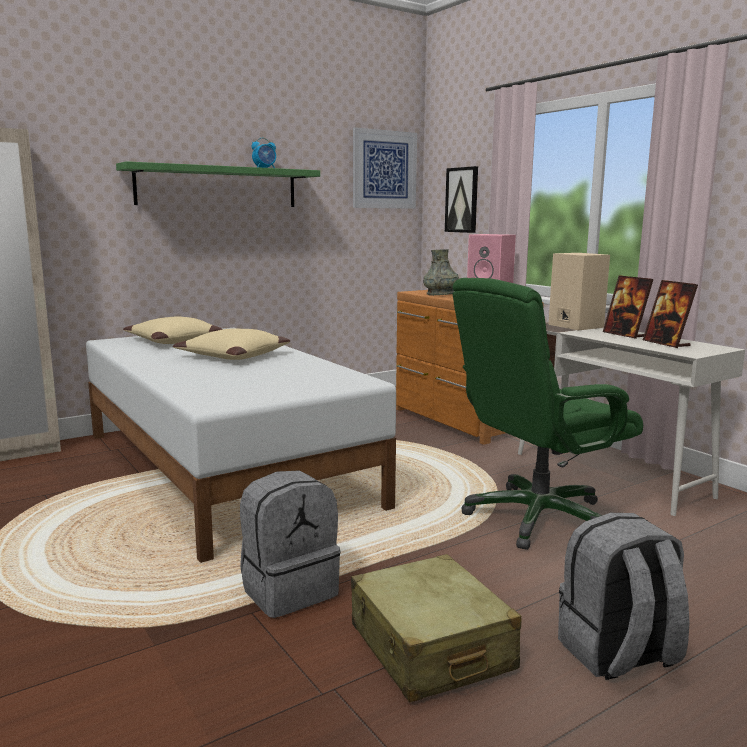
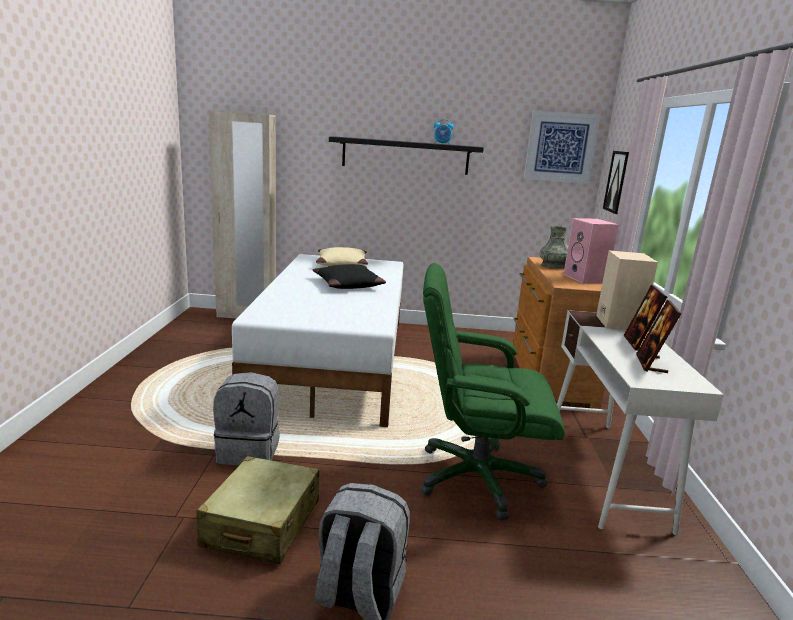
camera: 35 degrees right, 5 degrees up
(218, 187) = (405, 156): green shelf -> black shelf
(233, 356) = (347, 284): beige pillow -> black pillow

